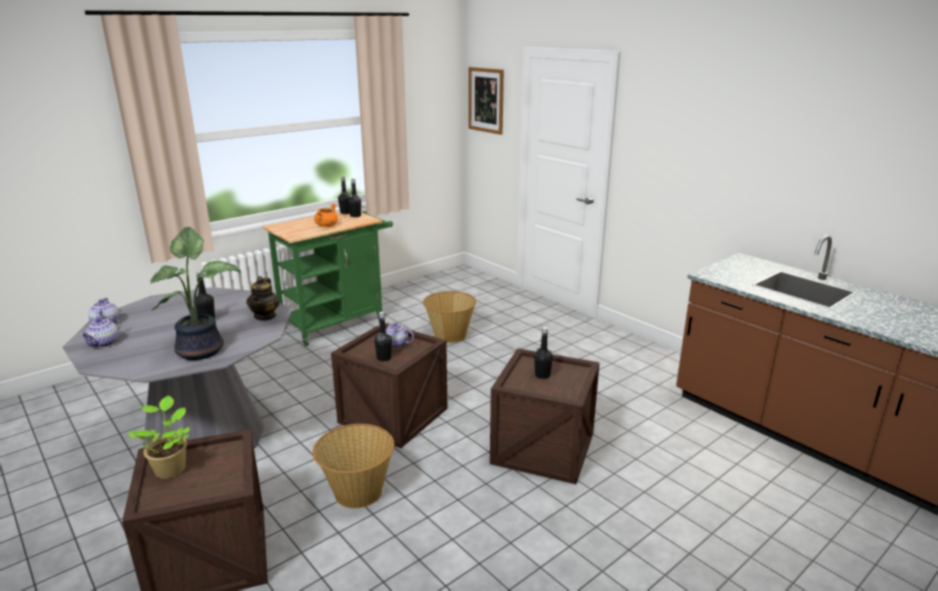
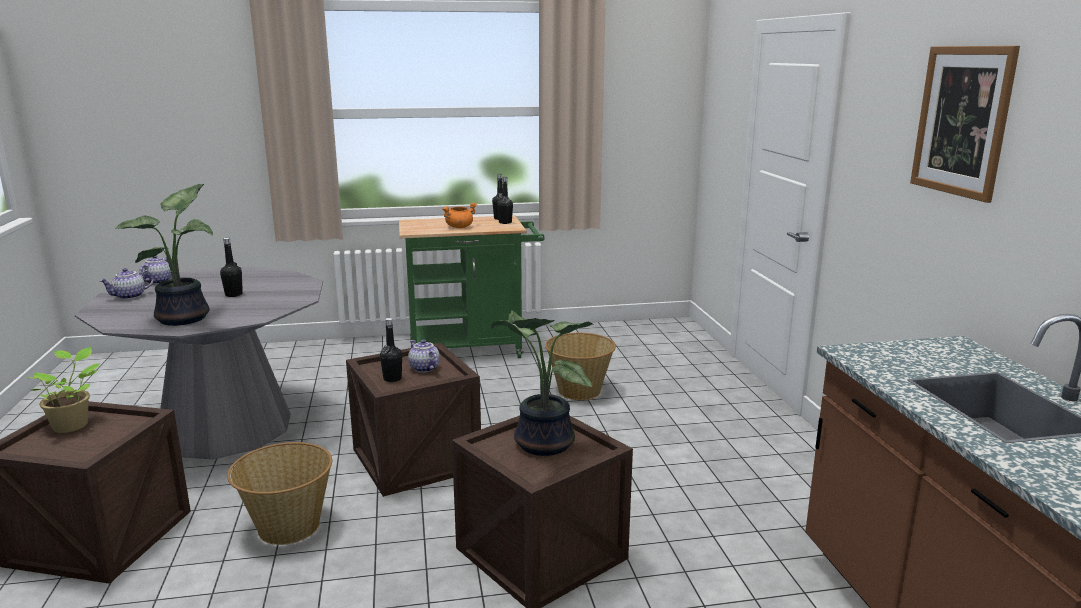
camera: 30 degrees right, 5 degrees down
(265, 316) = (285, 301): teapot -> none
(486, 100) = (720, 96): picture -> picture (962, 121)
(542, 375) = (540, 444): black bottle -> potted plant

